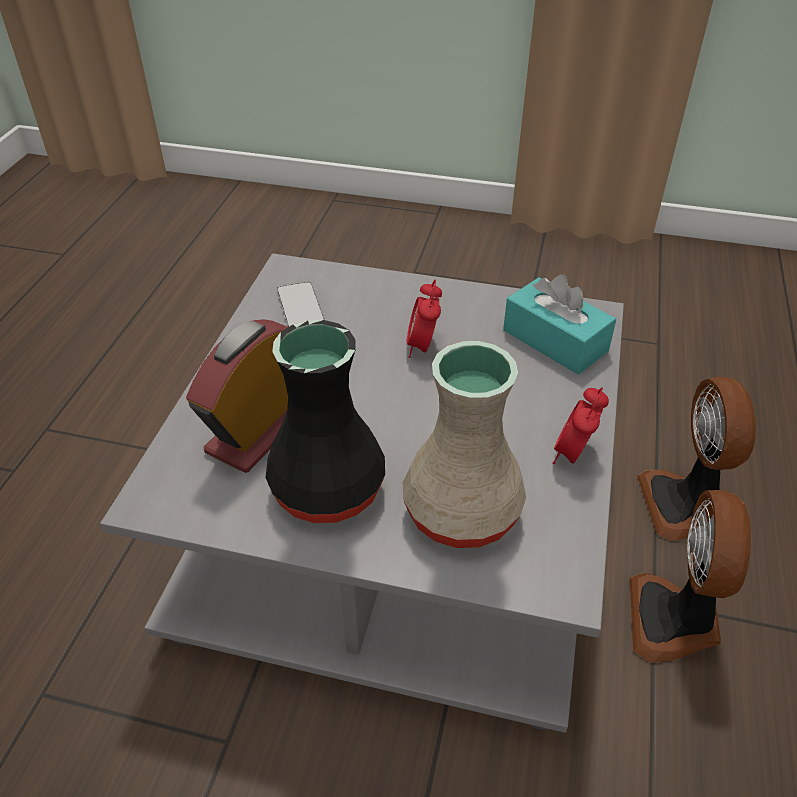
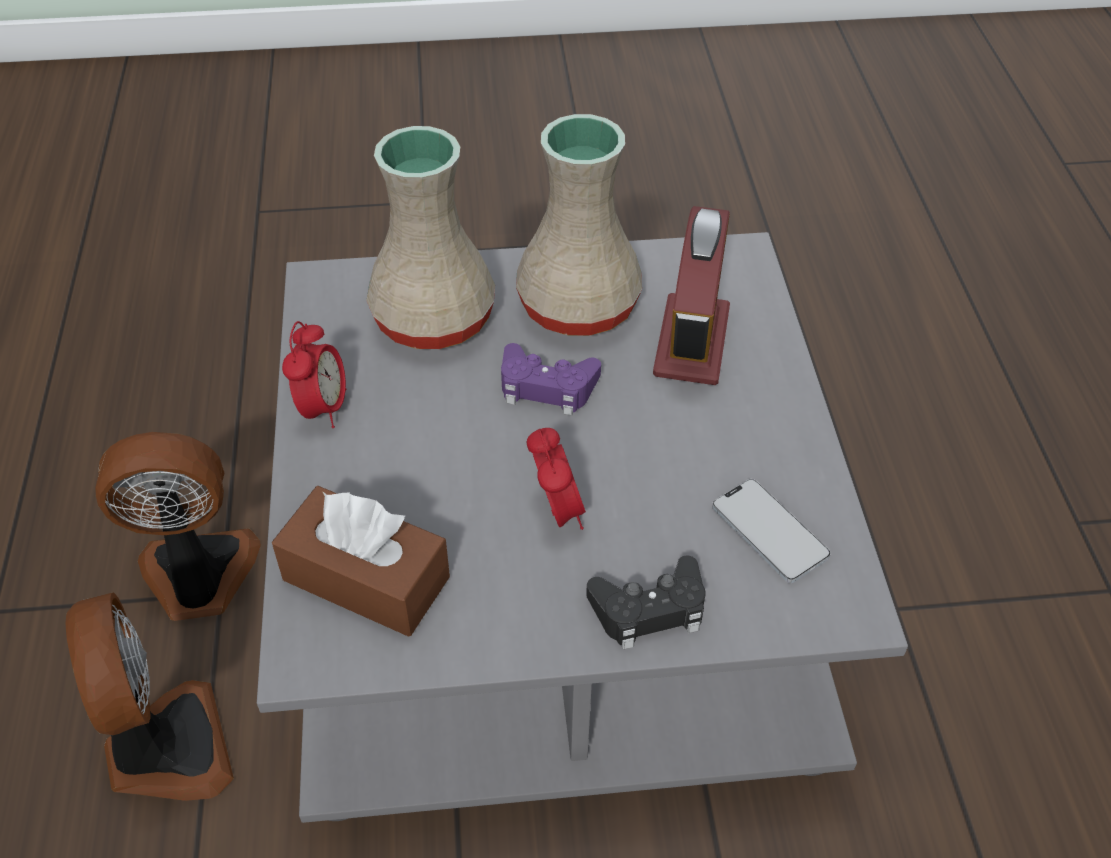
camera: 160 degrees right, 5 degrees up
(325, 488) = (581, 306): black vase -> beige vase
(390, 426) = (546, 387): none -> purple game controller
(394, 292) = (649, 609): none -> black game controller
(555, 340) = (366, 578): turquoise tissue box -> brown tissue box
(674, 620) = (199, 577): fan -> fan turned 90 degrees counterclockwise

